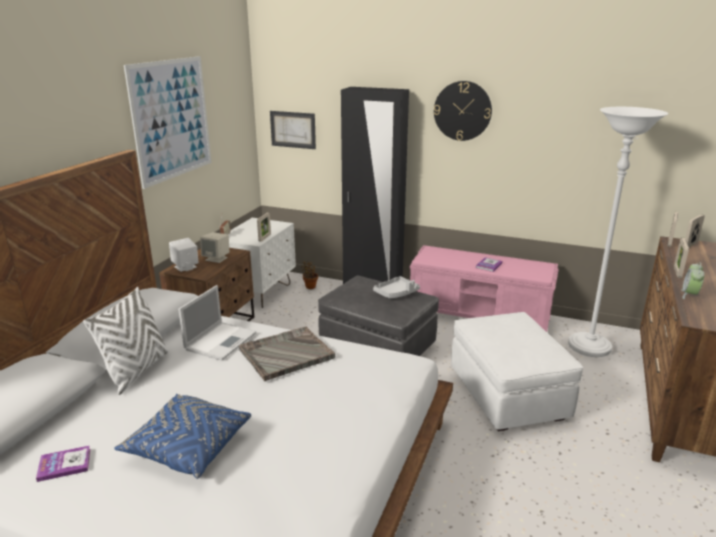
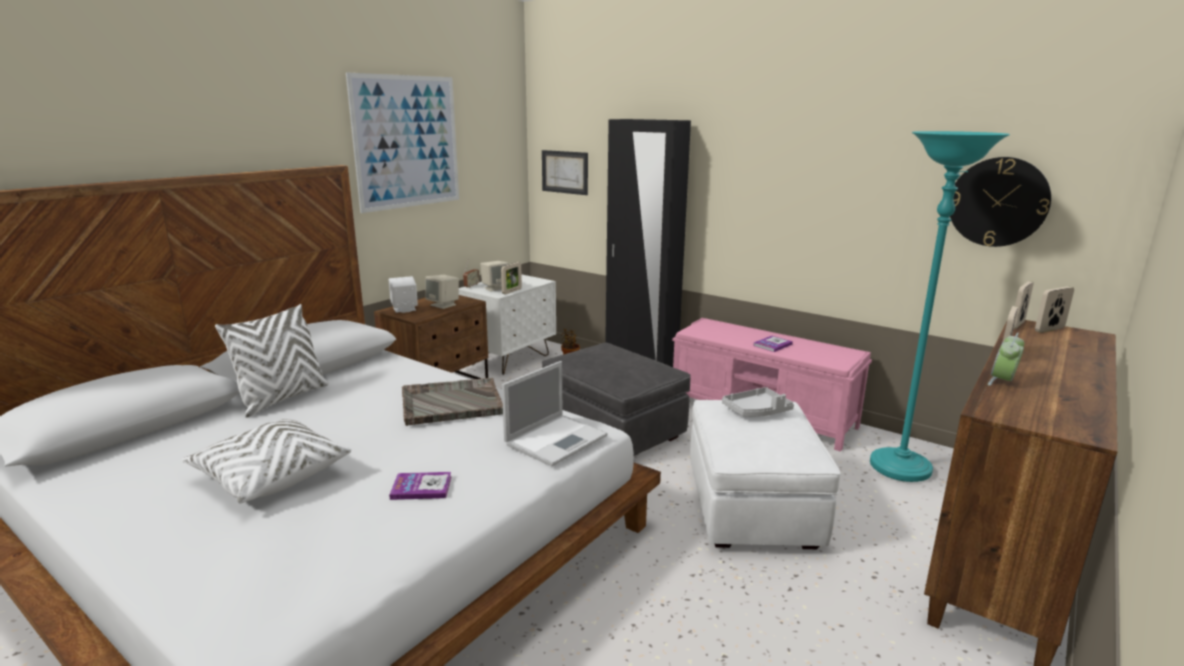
camera: 15 degrees right, 5 degrees down
(64, 464) = (137, 472): book -> book (421, 487)
(187, 446) = (270, 476): blue pillow -> white pillow
(221, 340) = (392, 381): laptop -> laptop (557, 439)
(248, 236) = (495, 288): none -> beige speaker
(396, 293) = (637, 363): grey tray -> grey tray (757, 411)
(462, 111) = (753, 146): wall clock -> wall clock (998, 202)
(589, 347) = (900, 468): white floor lamp -> turquoise floor lamp

